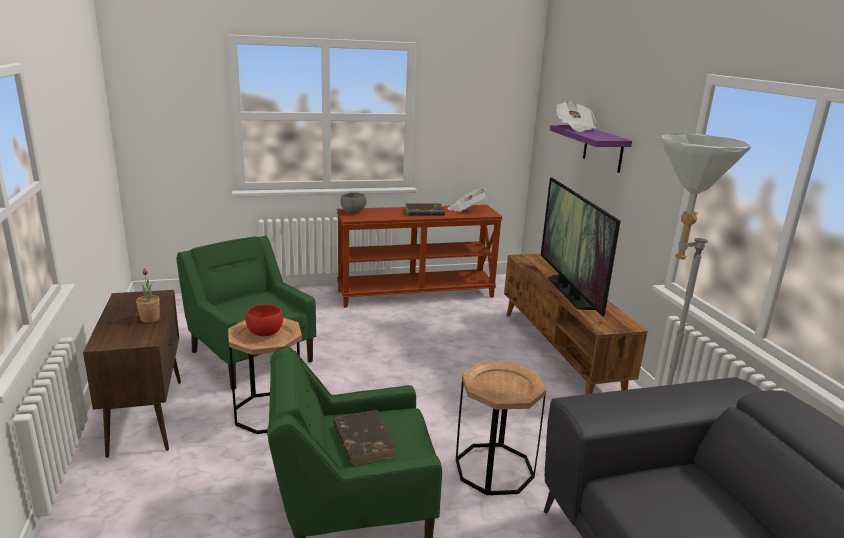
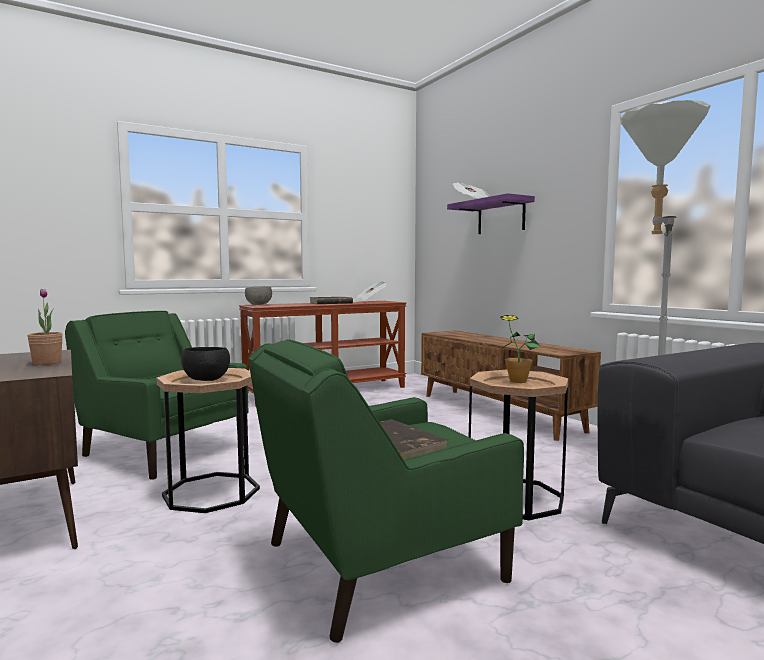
camera: 15 degrees left, 15 degrees down
(265, 333) = (207, 380): red bowl -> black bowl
(507, 380) = (518, 381): none -> potted plant
(569, 292) = (503, 342): television -> none

